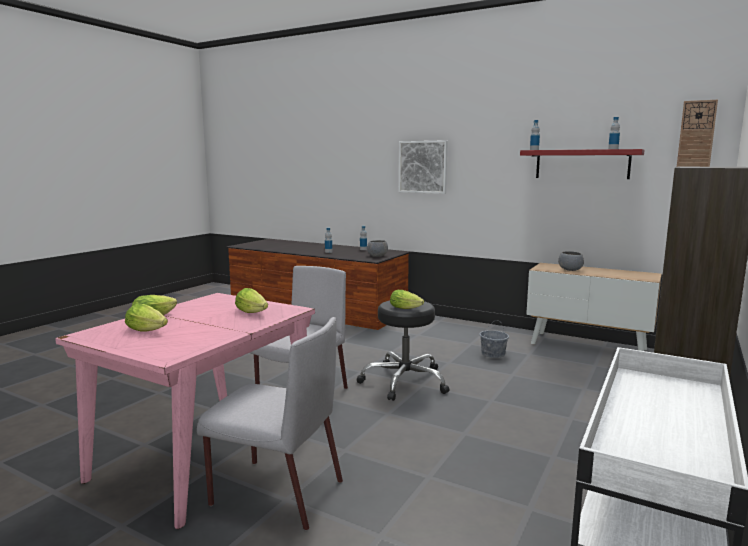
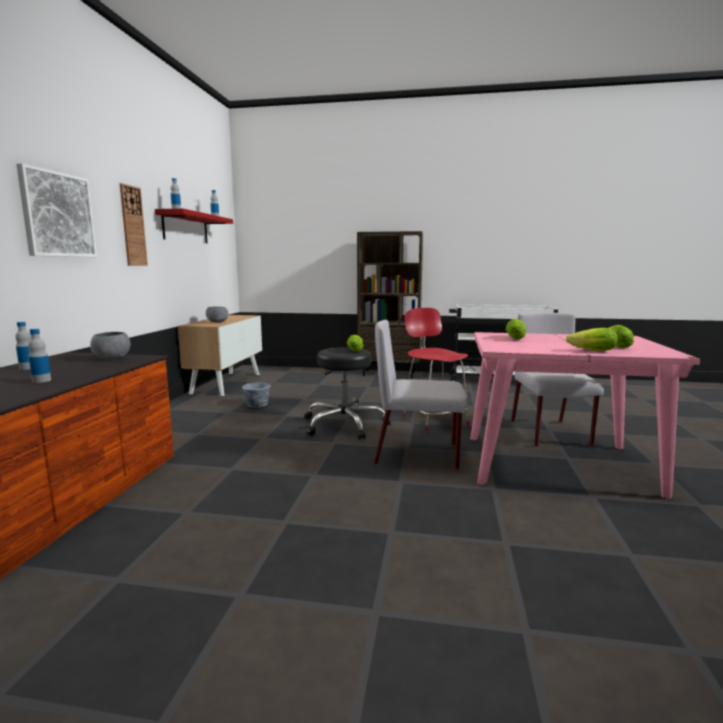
camera: 110 degrees left, 0 degrees up
(383, 427) = (434, 421): none -> red chair
(695, 140) = (224, 216): wall clock -> wall clock (133, 226)

